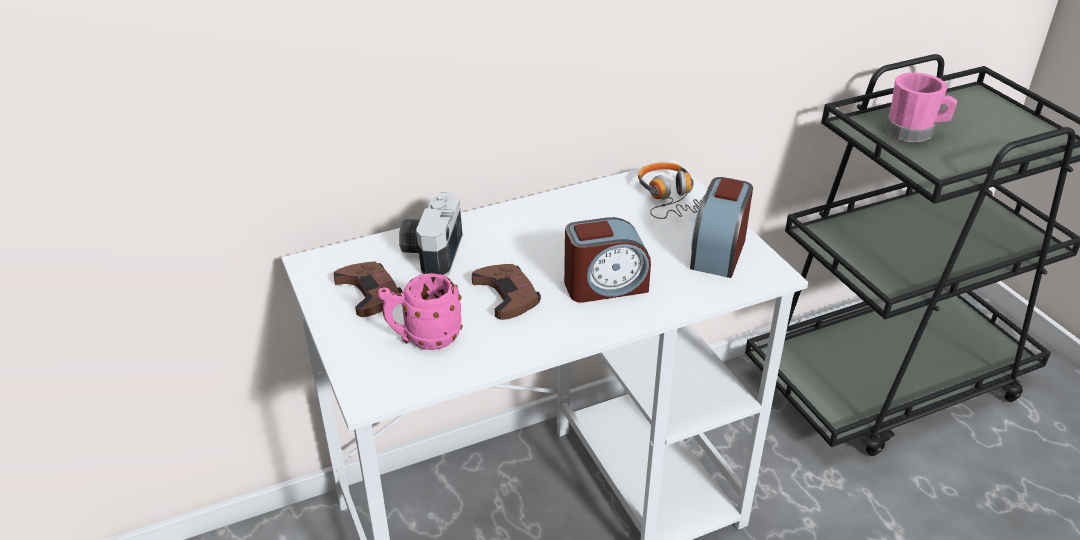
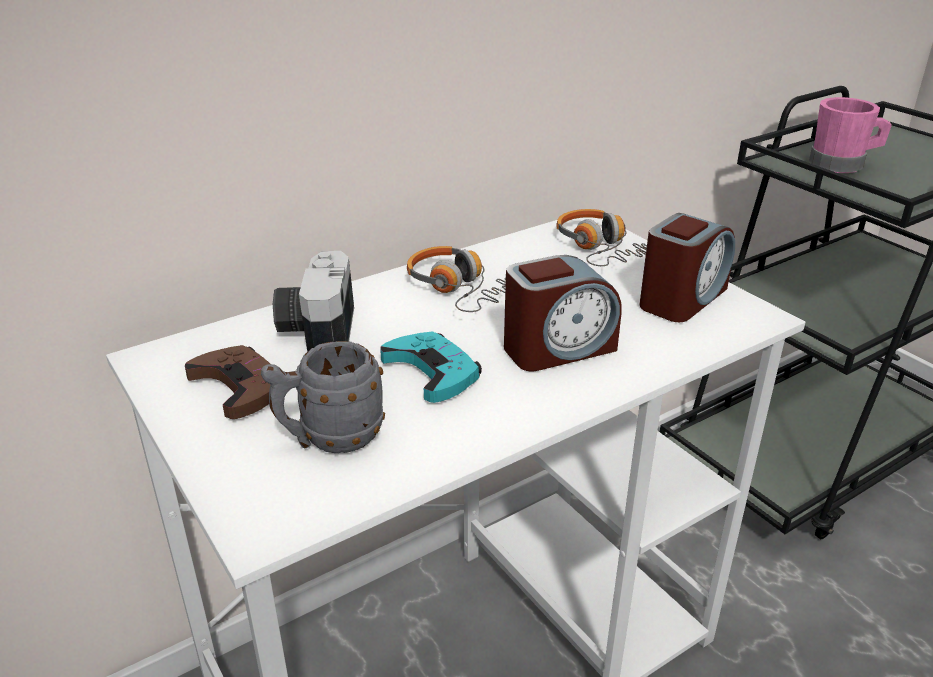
camera: 10 degrees left, 5 degrees down
(423, 338) = (329, 439): pink mug -> grey mug
(507, 295) = (432, 372): brown game controller -> turquoise game controller
(547, 227) = (461, 289): none -> headphones
(718, 252) = (682, 298): alarm clock -> alarm clock turned 150 degrees counterclockwise

